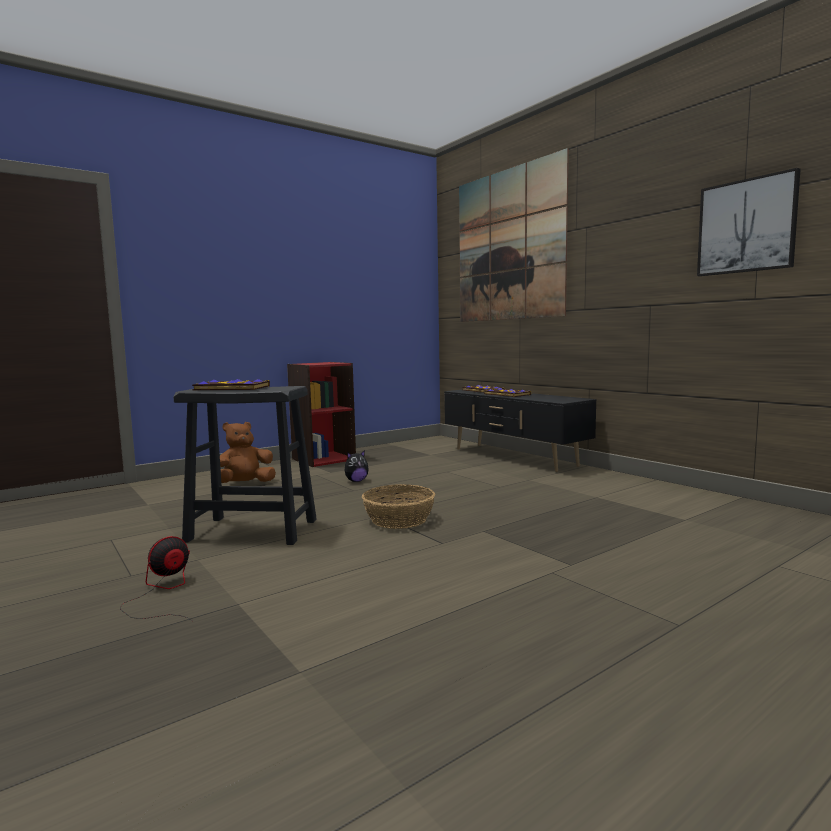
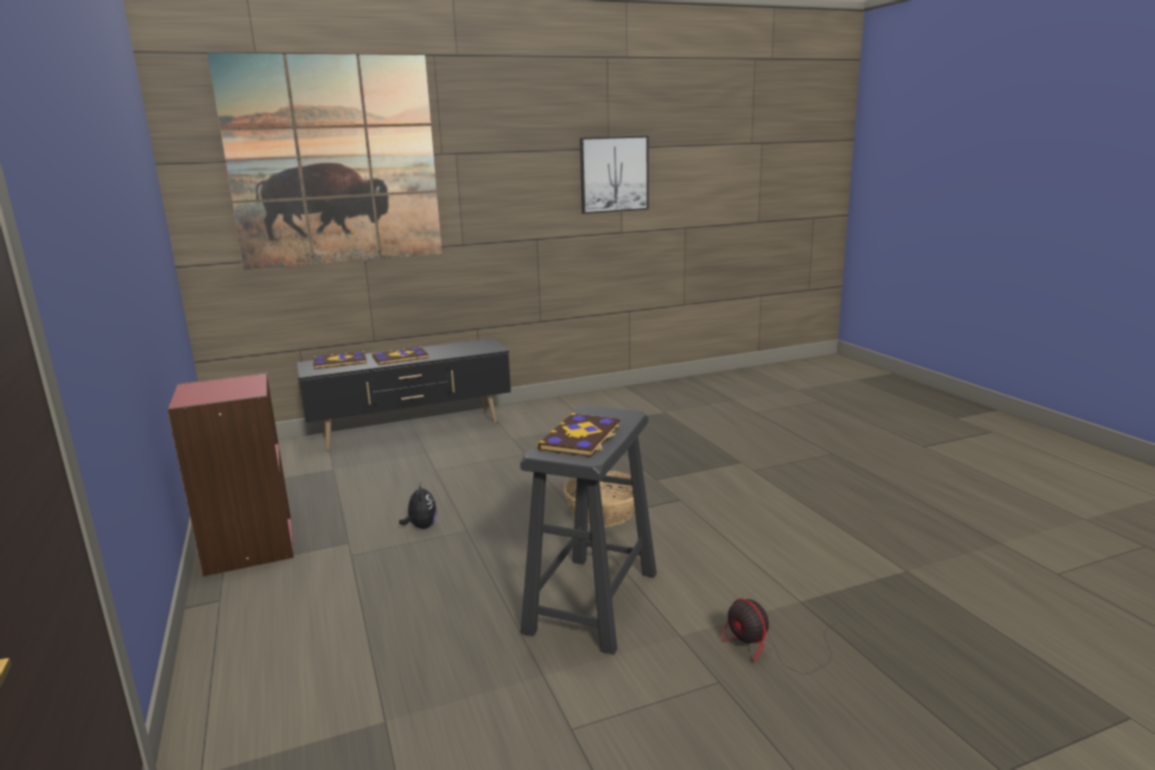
camera: 75 degrees left, 10 degrees up
(244, 484) = (342, 620): brown plush toy -> none

